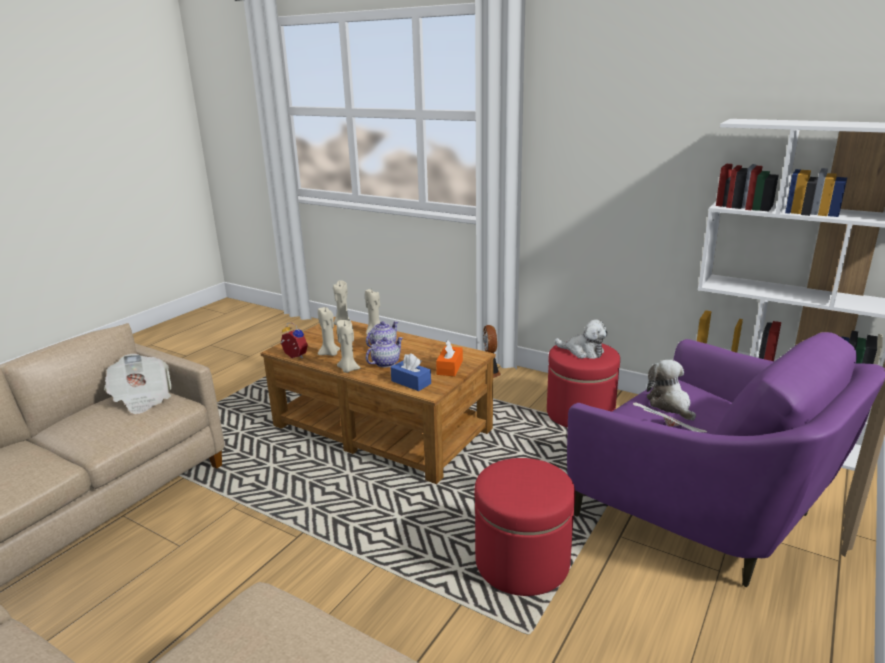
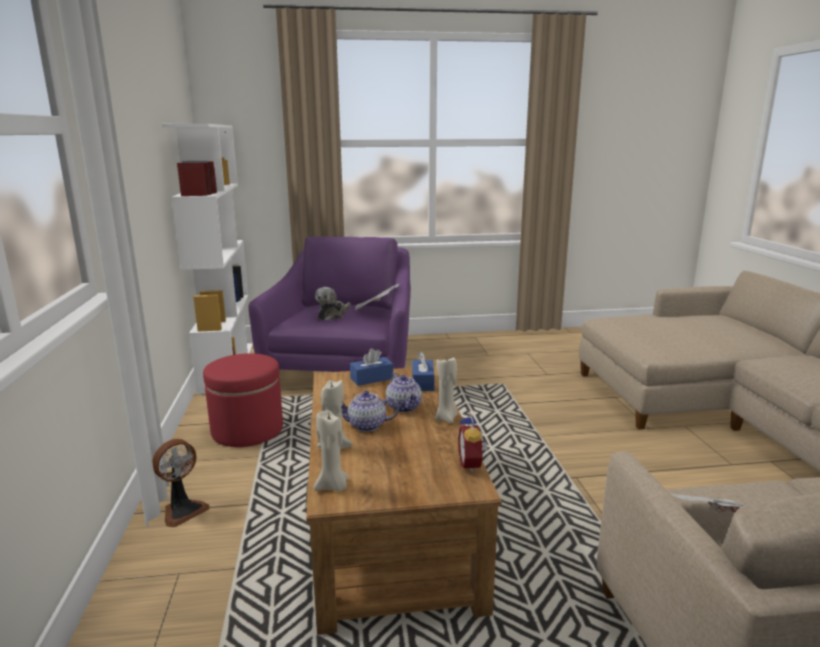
camera: 130 degrees left, 5 degrees down
(330, 354) = (430, 446): beige candle -> none
(385, 363) = (404, 407): teapot -> teapot turned 120 degrees counterclockwise
(449, 367) = (371, 378): orange tissue box -> blue tissue box
(522, 562) = (461, 399): red ottoman -> none
(583, 351) = (242, 363): plush toy -> none

